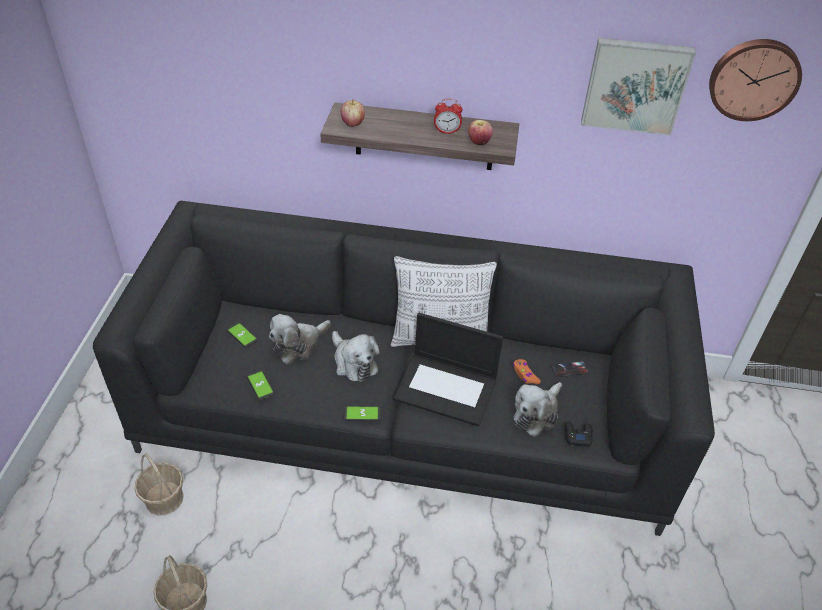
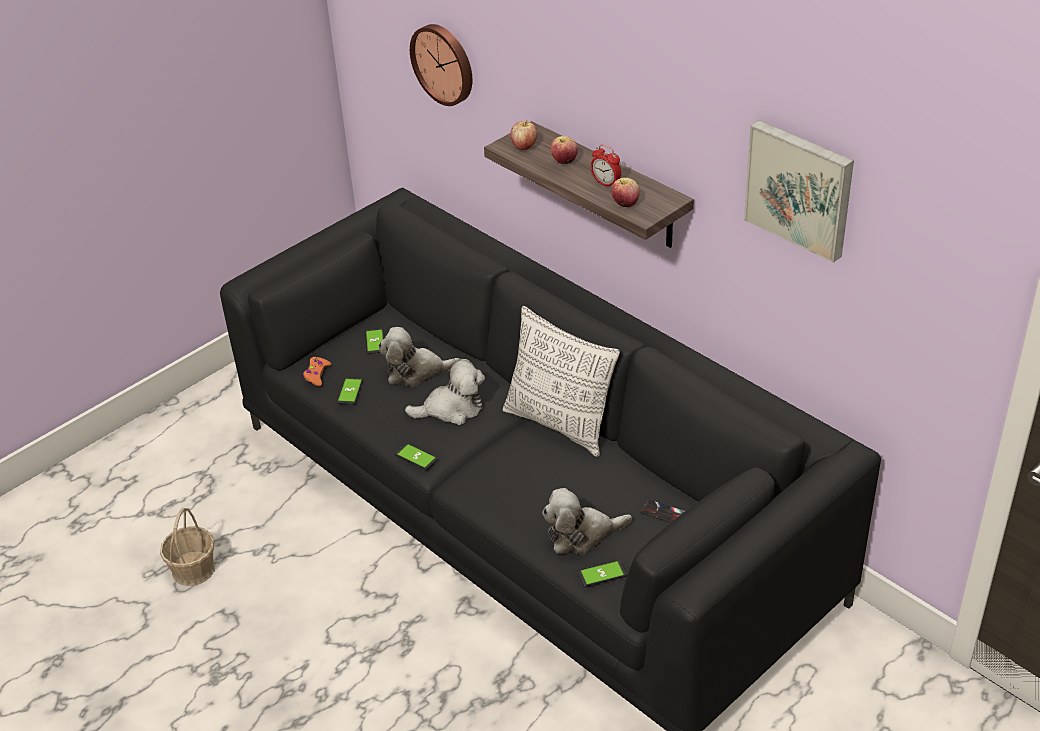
camera: 40 degrees right, 5 degrees down
(164, 498) = (245, 478): basket -> none
(353, 362) = (452, 409): plush toy -> plush toy turned 105 degrees counterclockwise
(396, 125) = (564, 161): none -> apple
(447, 388) = (516, 472): laptop -> none
(525, 375) = (609, 495): orange game controller -> orange game controller (317, 374)
(577, 435) = (602, 574): black game controller -> phone
(753, 78) = (920, 218): wall clock -> wall clock (444, 63)

